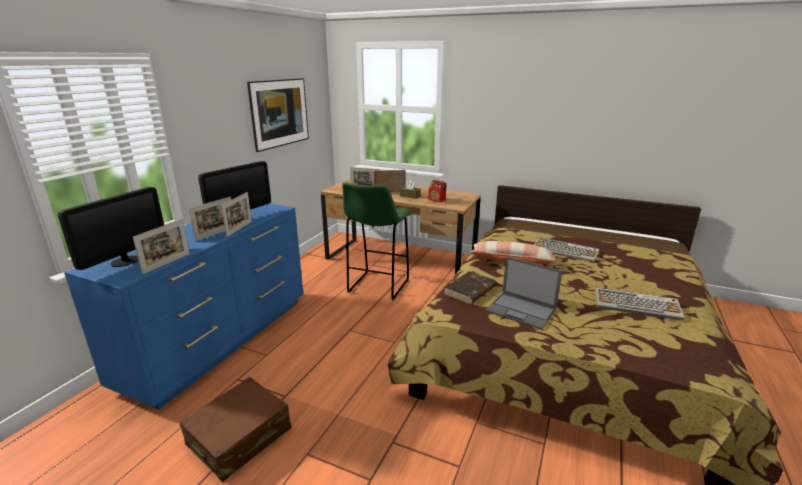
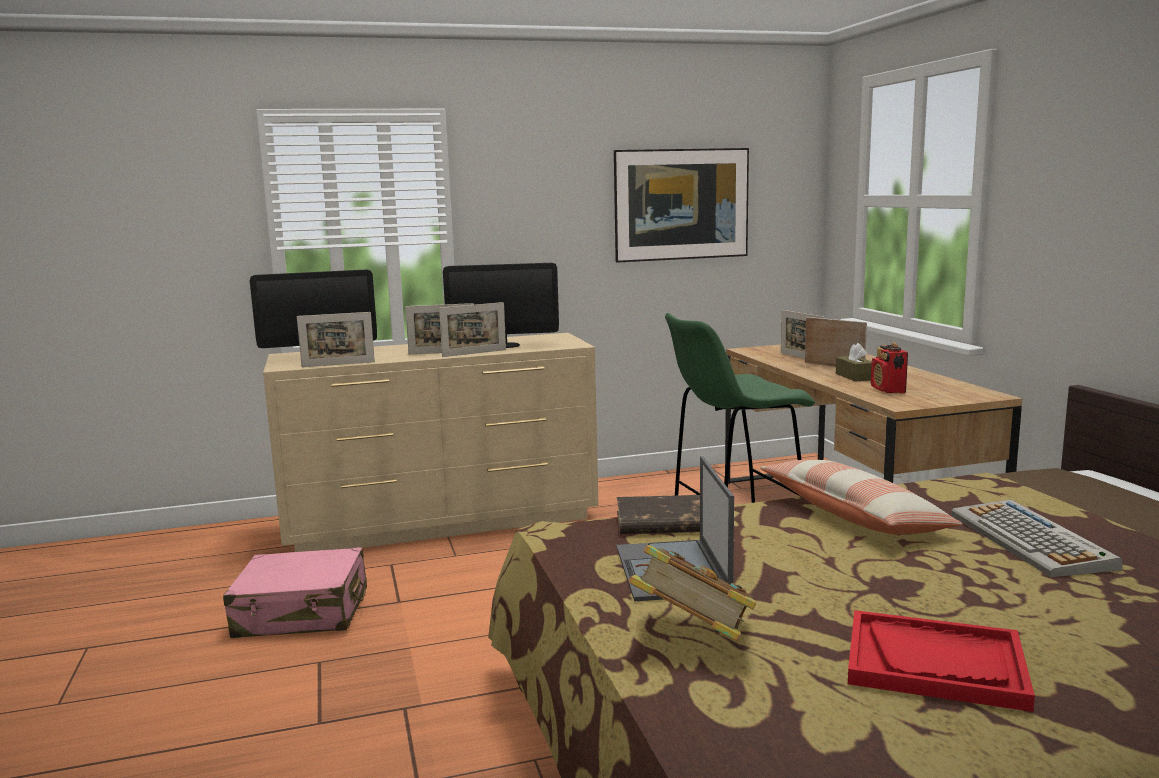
camera: 50 degrees right, 10 degrees down
(221, 340) = (443, 522): blue dresser -> beige dresser
(240, 437) = (302, 613): brown suitcase -> pink suitcase
(583, 332) = (692, 636): none -> book
(637, 305) = (935, 663): keyboard -> red tray

